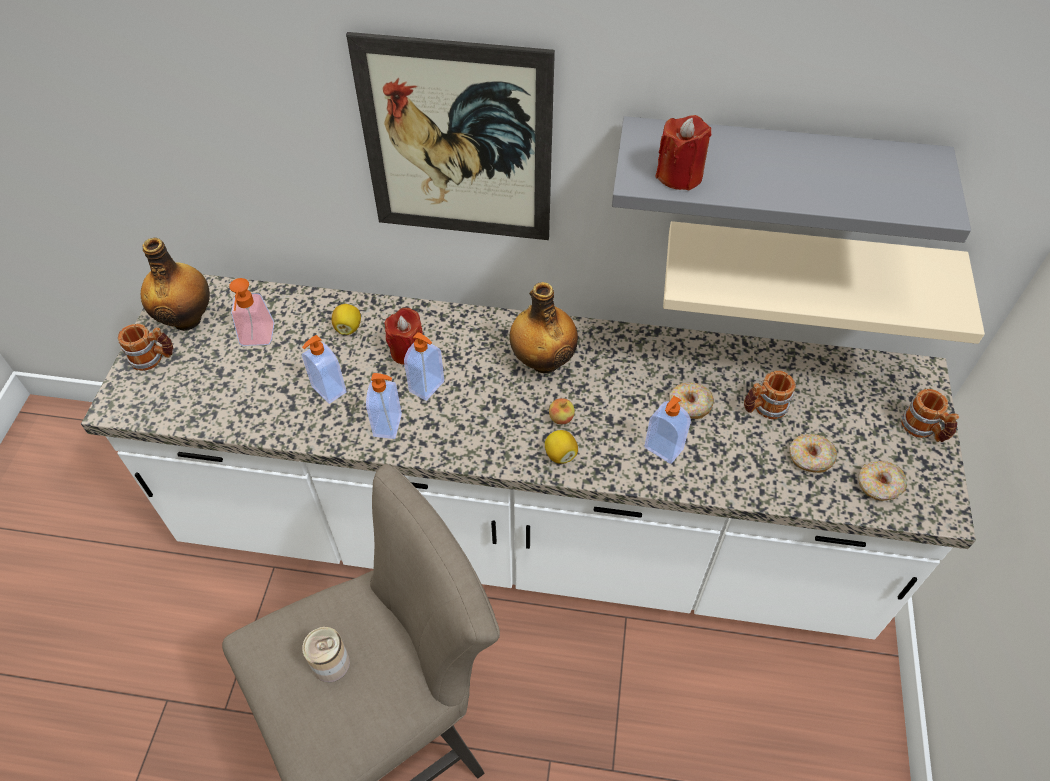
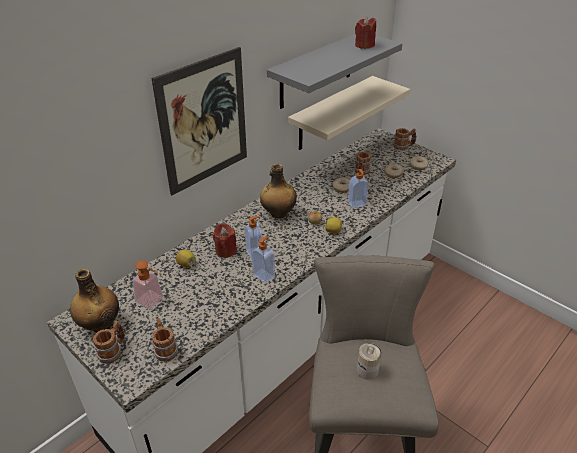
camera: 55 degrees left, 15 degrees down
(185, 404) = (165, 348): none -> mug
(328, 390) = (219, 287): soap dispenser -> none
(679, 175) = (316, 71): red candle -> red candle (364, 45)

